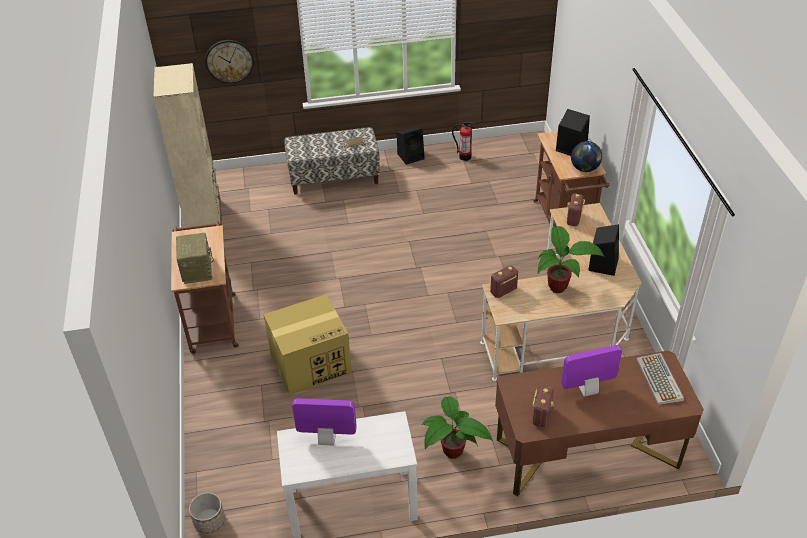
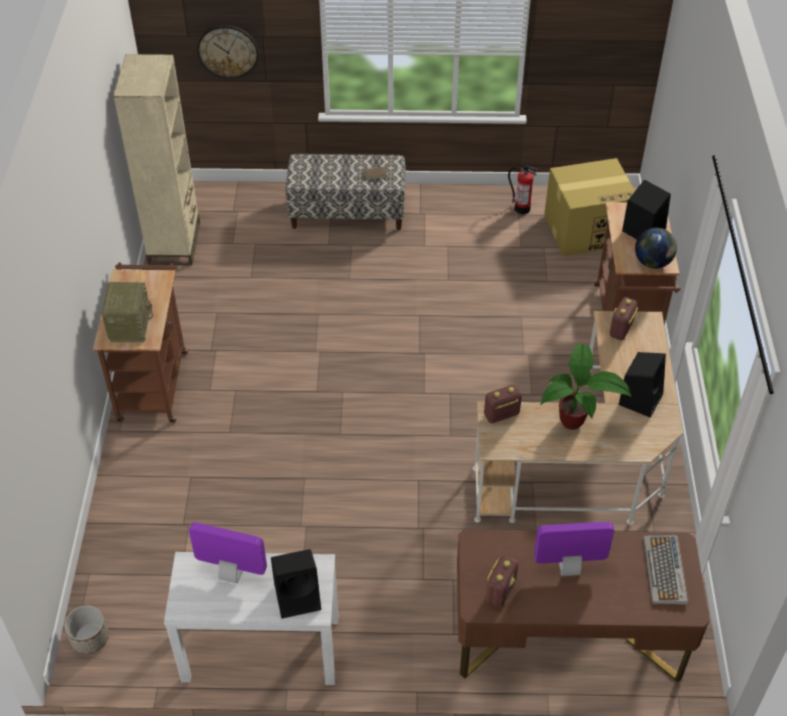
camera: 10 degrees right, 5 degrees up
(311, 363) = (258, 459): cardboard box -> cardboard box (587, 230)
(411, 156) = (453, 197): black speaker -> black speaker (299, 596)
(451, 455) = (397, 609): potted plant -> none

